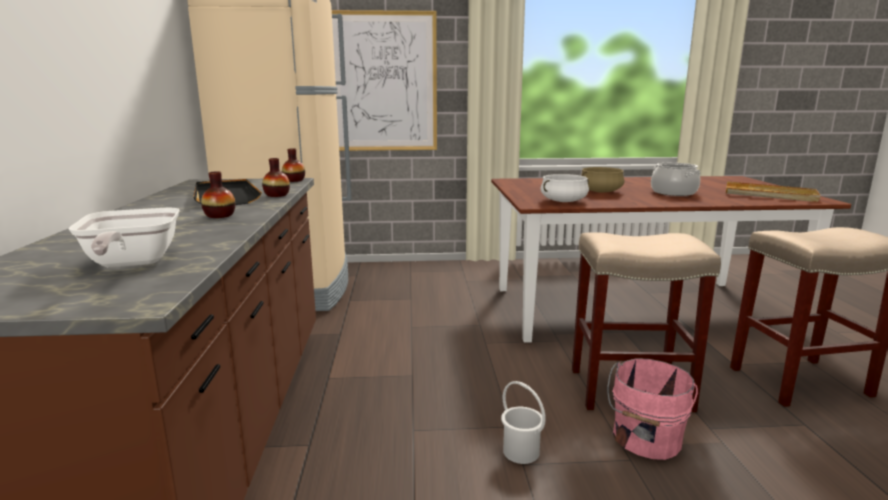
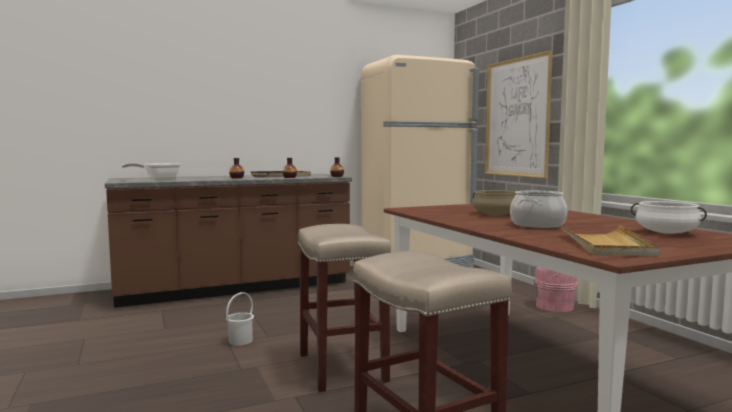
camera: 70 degrees right, 10 degrees down
(563, 201) = (426, 211): white cooking pot -> white cooking pot (666, 233)
(645, 439) = (268, 373): pink bucket -> pink bucket (552, 306)

